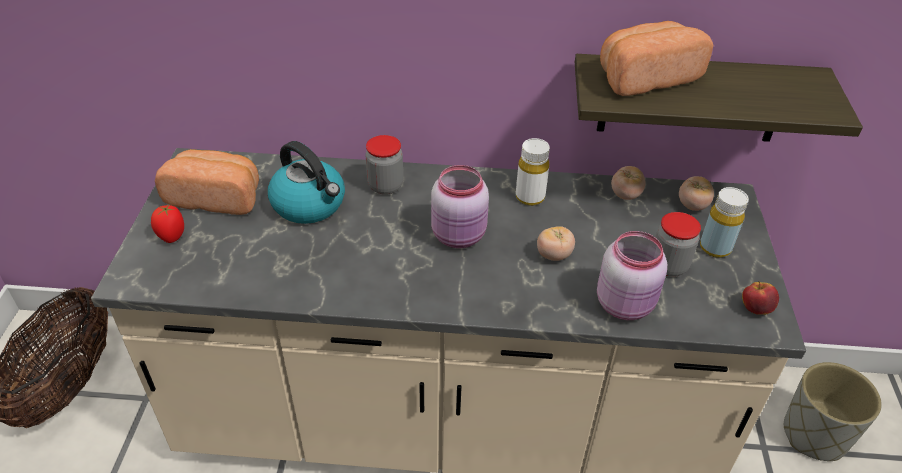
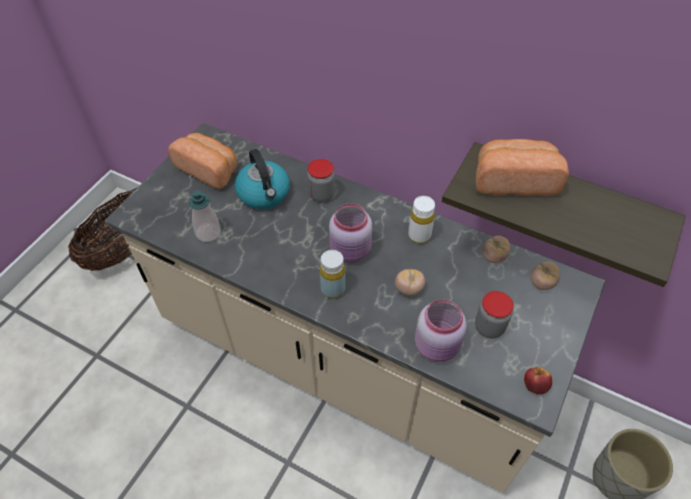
camera: 25 degrees right, 10 degrees up
(172, 236) = (169, 191): tomato -> none
(258, 269) = (208, 233): none -> soap dispenser
(715, 248) = (536, 325): yellow bottle -> yellow bottle (333, 289)

